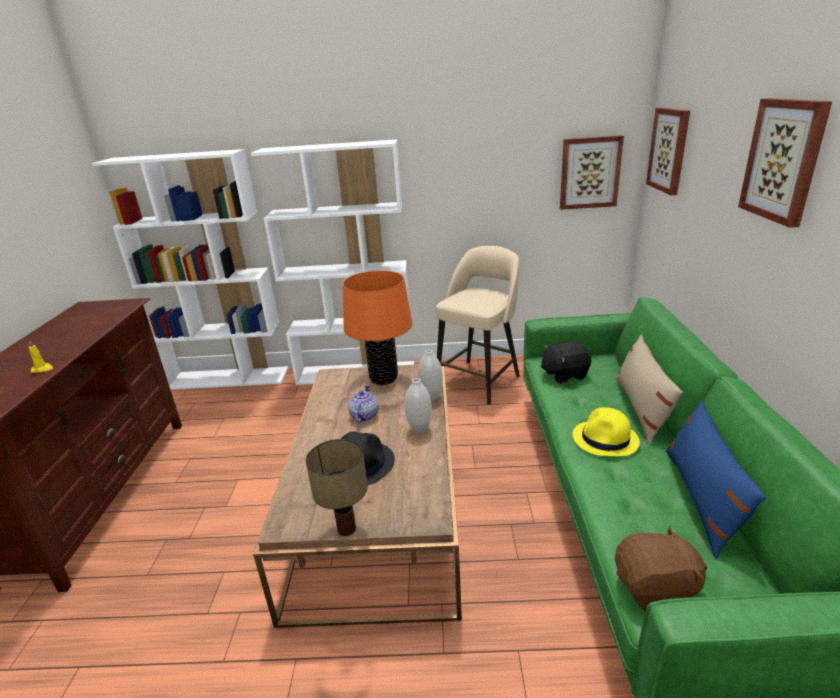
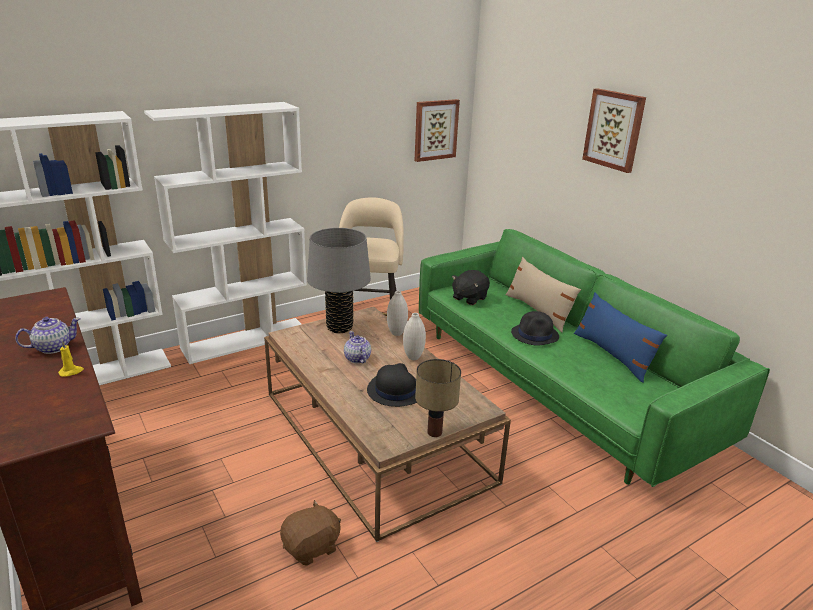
camera: 35 degrees left, 0 degrees up
(65, 346) = (52, 347): none -> teapot
(383, 378) = (339, 327): orange table lamp -> grey table lamp
(605, 439) = (535, 335): yellow hat -> black hat
(656, 589) = (628, 406): brown plush toy -> brown plush toy (312, 547)
(669, 150) = (502, 113): picture -> none

